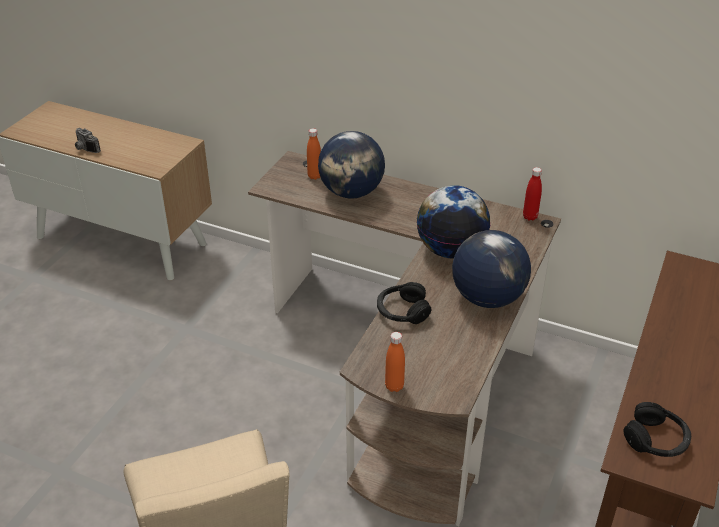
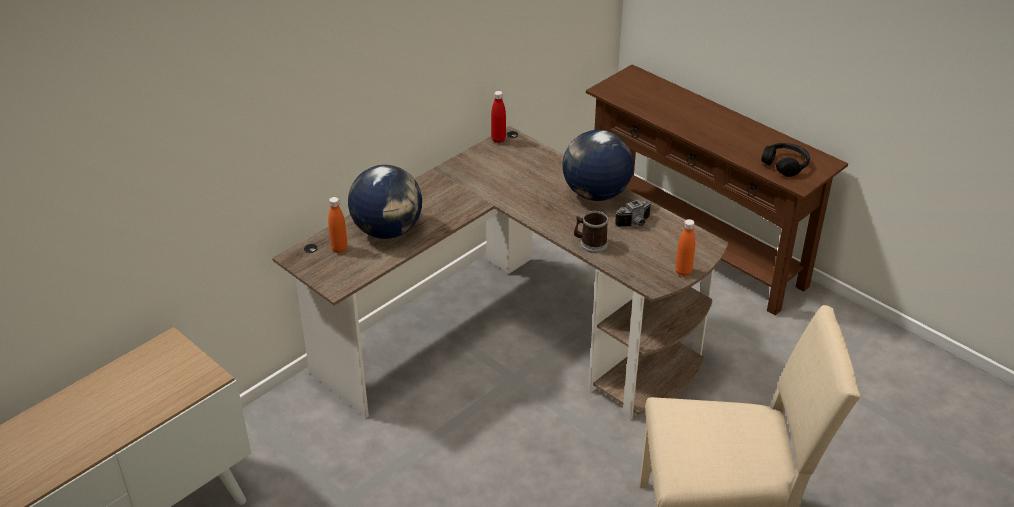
camera: 70 degrees left, 0 degrees up
(85, 149) = (103, 440): camera -> camera (635, 224)
(402, 311) = (590, 244): black headphones -> mug
(451, 250) = (519, 195): globe -> none

